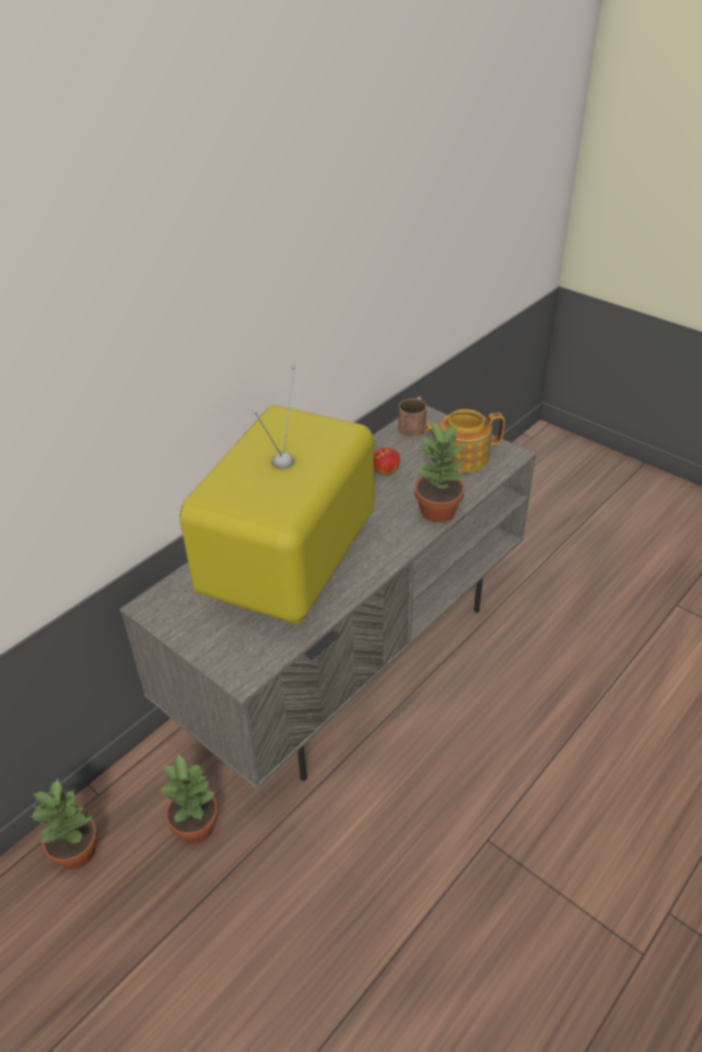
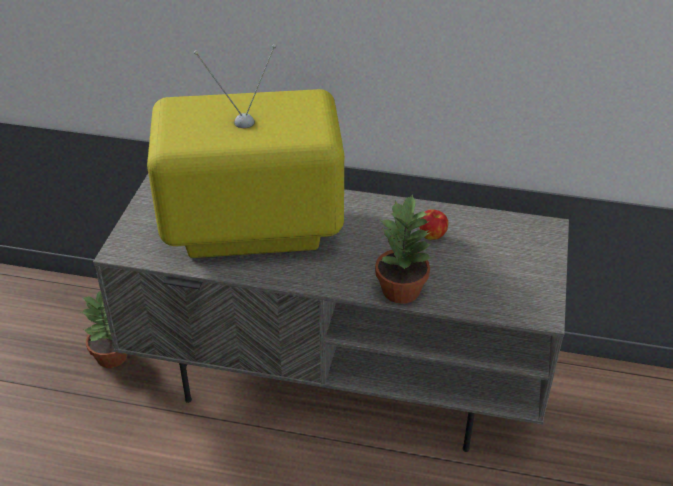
camera: 60 degrees right, 0 degrees up
(76, 851) = (64, 304): potted plant -> none
(414, 425) = (524, 228): brown mug -> none
(461, 457) = (502, 278): teapot -> none

